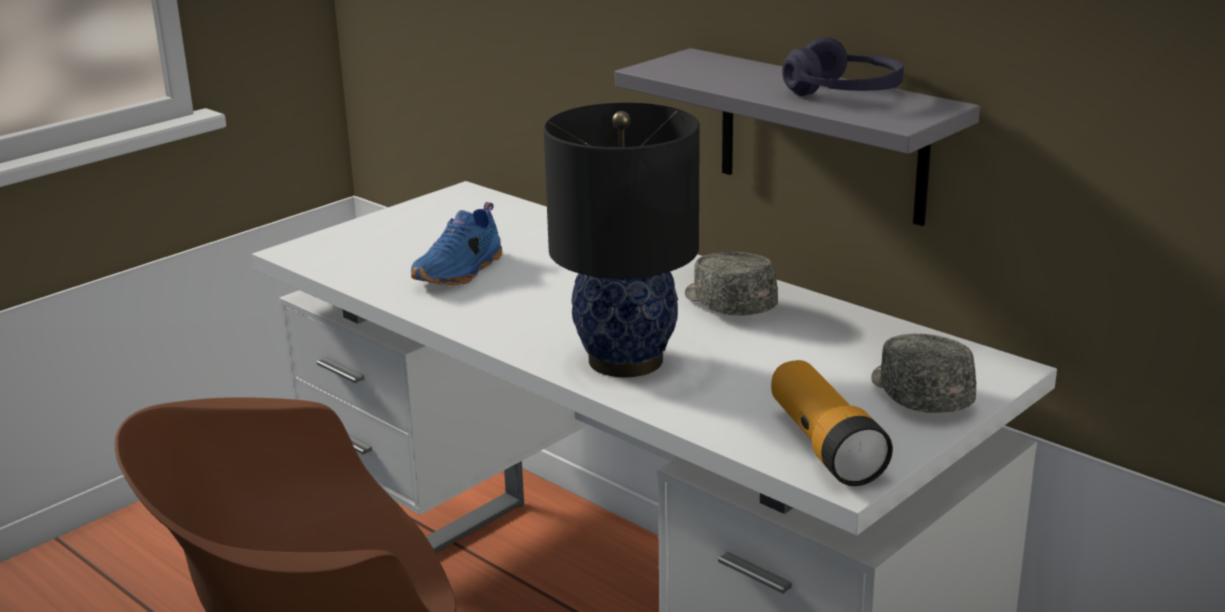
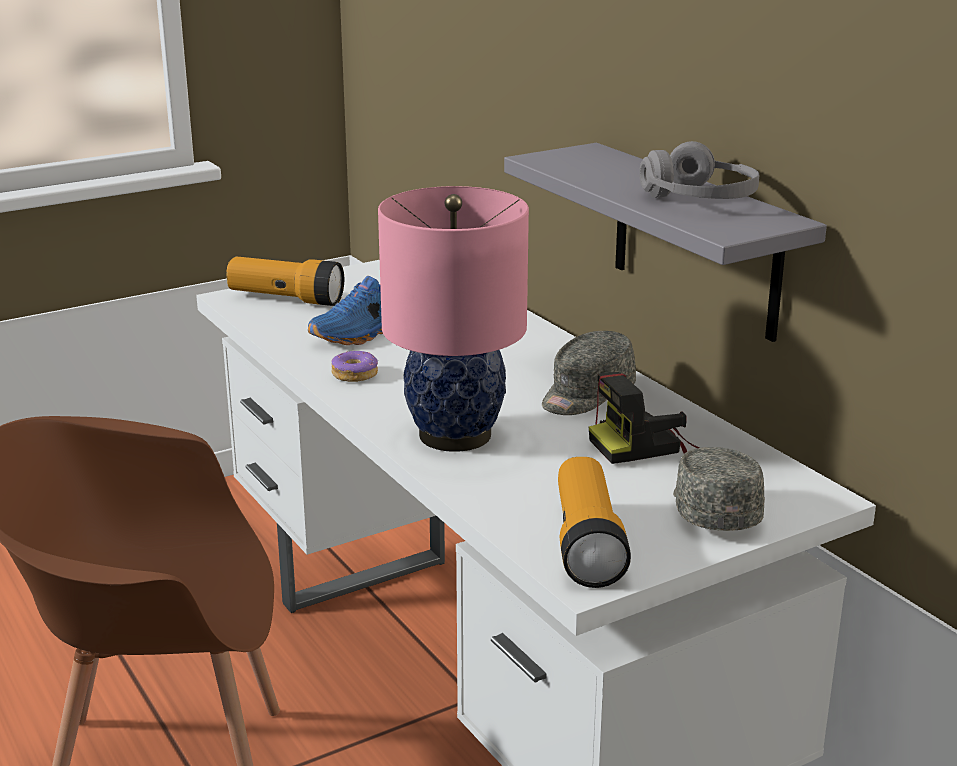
camera: 15 degrees right, 0 degrees up
(355, 246) = (286, 299): none -> flashlight
(482, 314) = (355, 374): none -> donut
(625, 360) = (454, 435): black table lamp -> pink table lamp
(727, 304) = (586, 395): grey cap -> grey cap turned 120 degrees counterclockwise
(819, 345) = (648, 447): none -> camera
(844, 93) = (699, 199): purple headphones -> grey headphones

